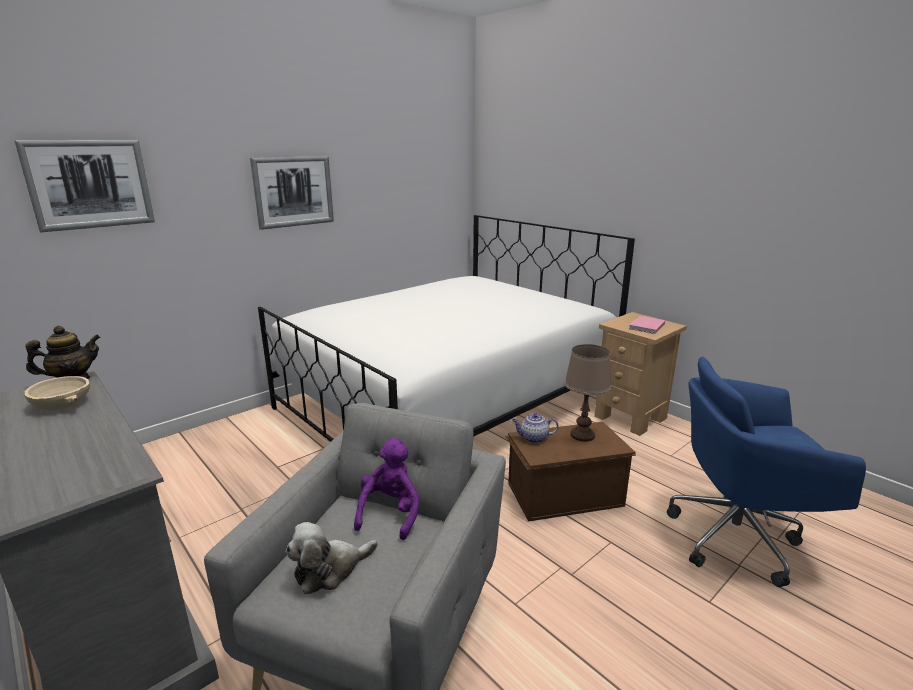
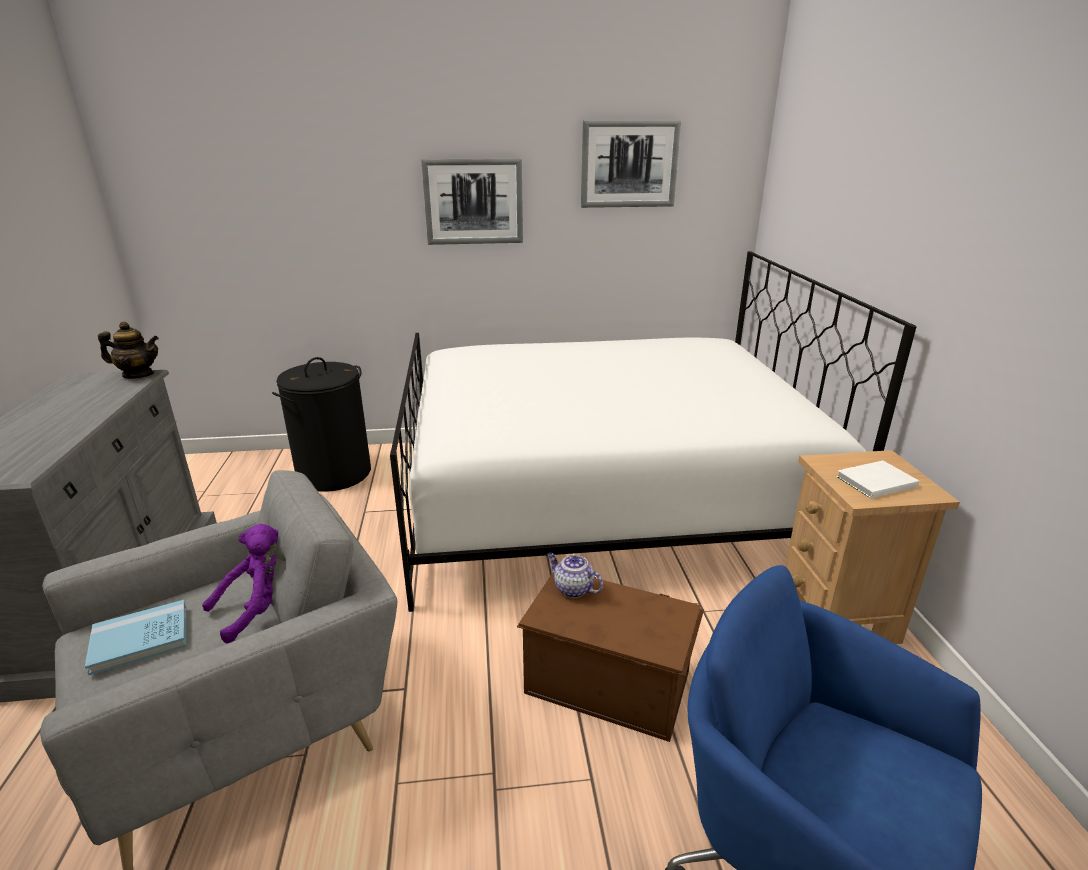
camera: 35 degrees right, 5 degrees up
(61, 404) = (97, 394): beige bowl -> none
(90, 184) = (255, 183): picture -> picture (629, 164)
(210, 450) = (334, 473): none -> black laundry basket
(330, 570) = (140, 639): plush toy -> blue book
(582, 435) = (640, 612): brown table lamp -> none
(645, 326) = (874, 482): pink book -> white book

